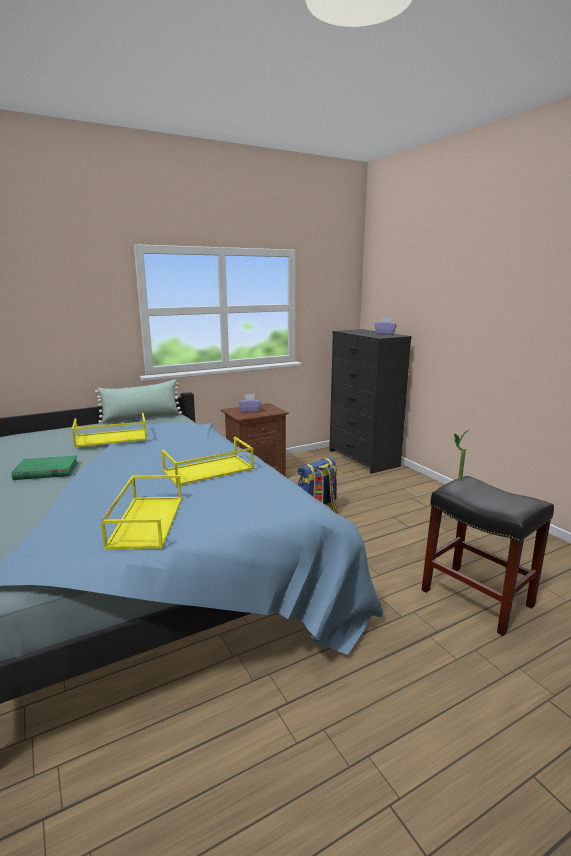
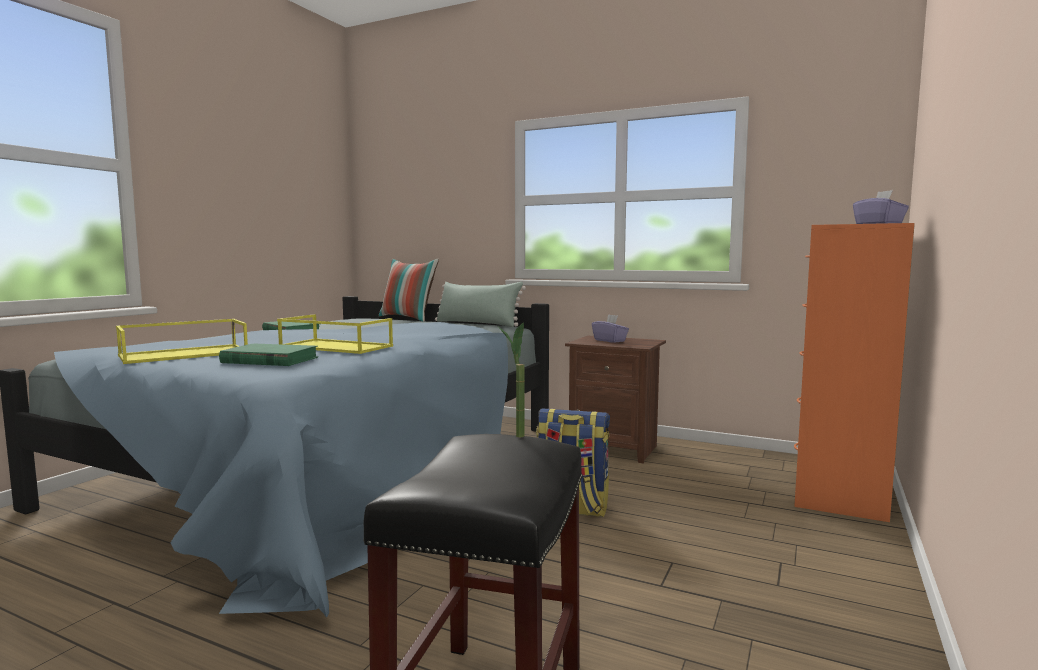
camera: 55 degrees right, 10 degrees down
(59, 427) = (408, 318): none -> pillow
(110, 438) = (387, 323): yellow tray -> none
(232, 496) = (269, 360): none -> green book
(364, 459) = (838, 488): black dresser -> orange dresser

